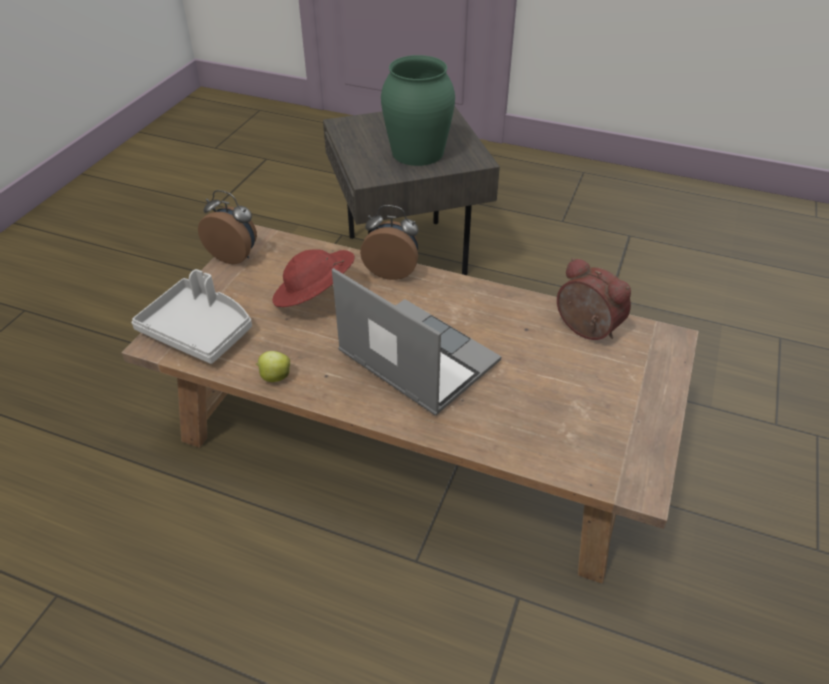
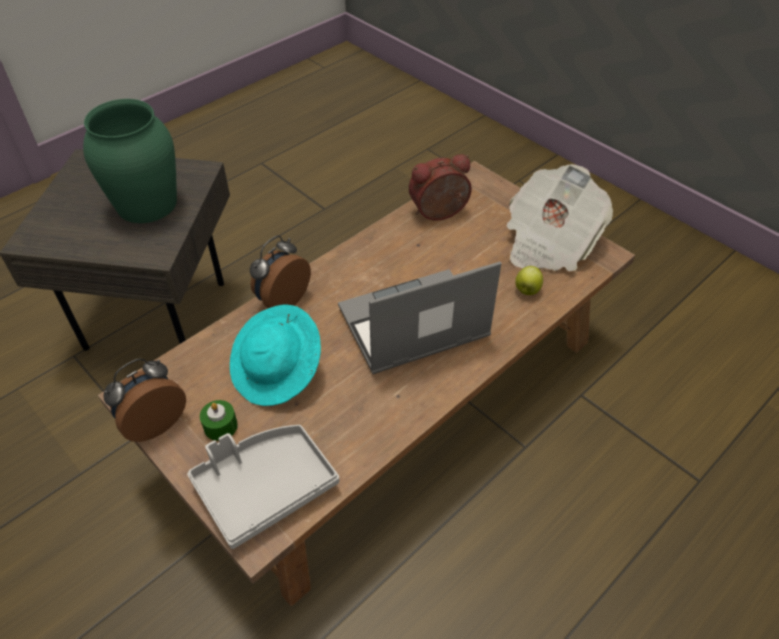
camera: 65 degrees left, 5 degrees up
(245, 288) = (220, 426): none -> green candle
(274, 377) = (377, 437): apple -> apple (527, 290)
(314, 296) = (278, 371): red hat -> turquoise hat
(618, 429) = (549, 241): none -> newspaper

